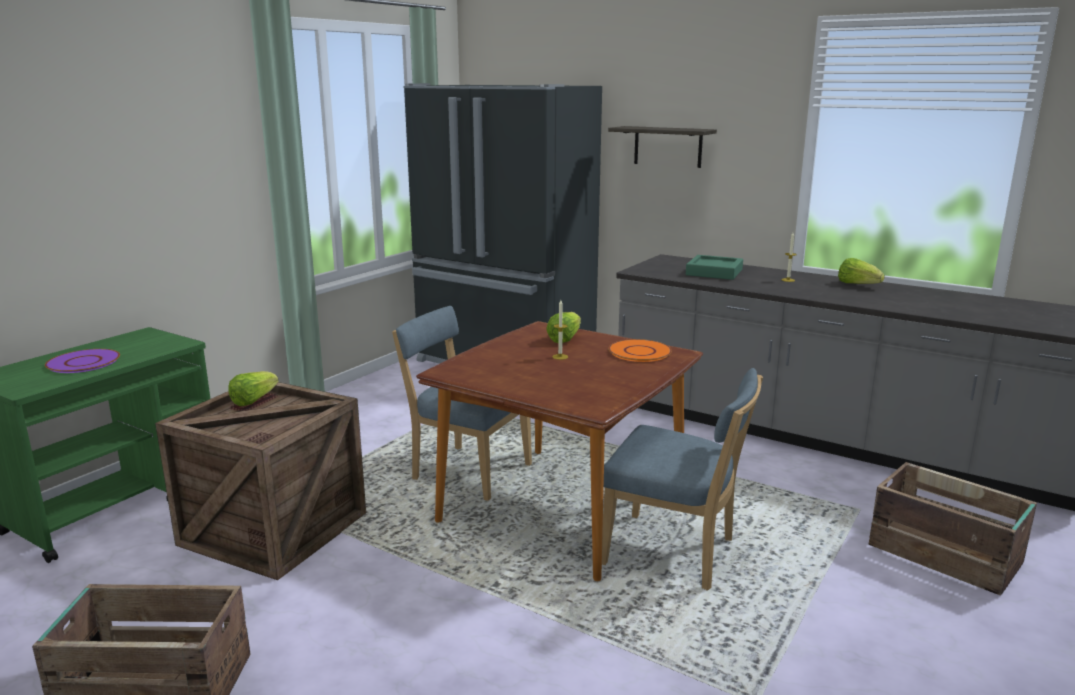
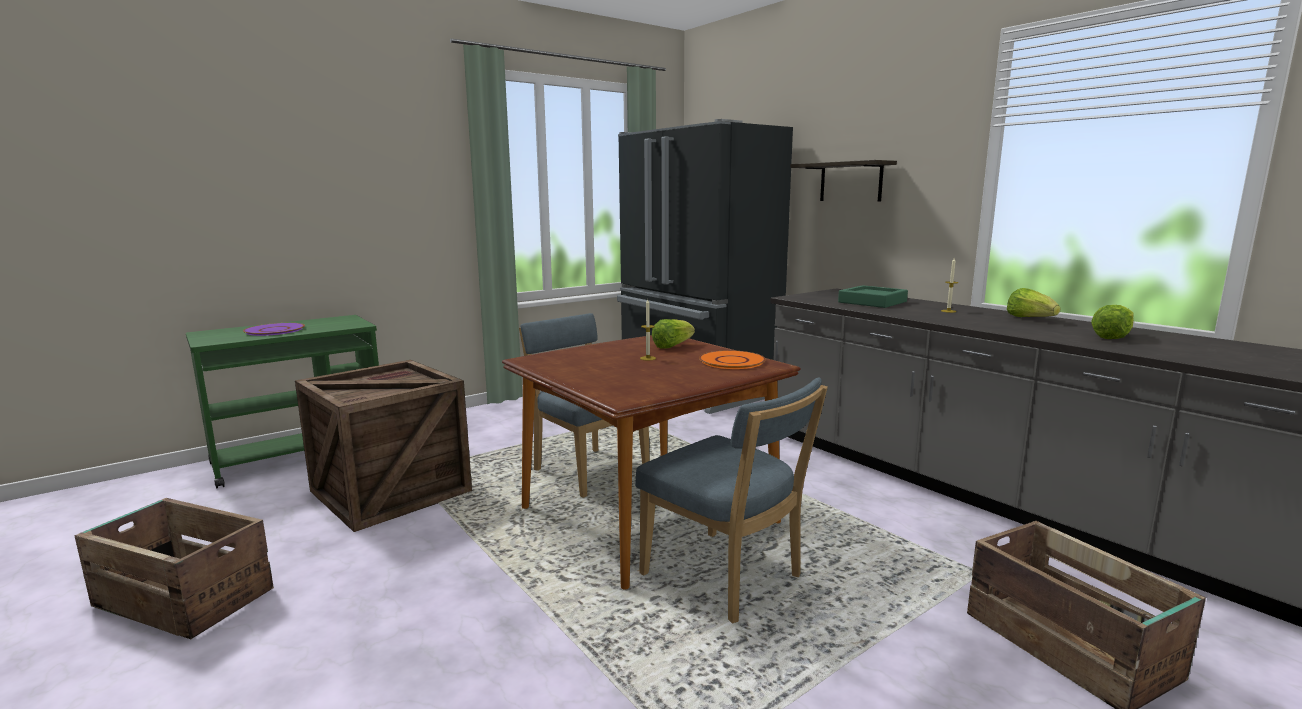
camera: 20 degrees right, 5 degrees down
(253, 400) = (390, 375): lettuce -> lettuce (1112, 337)

